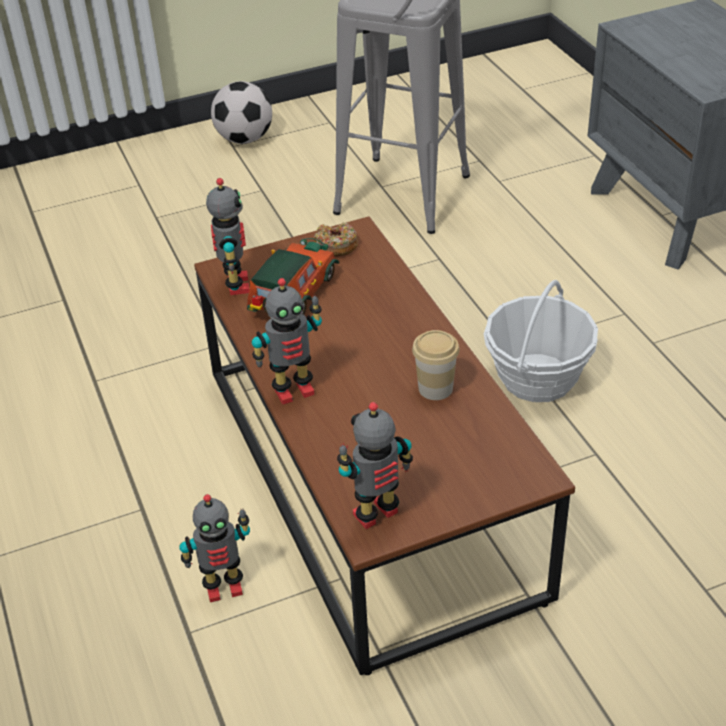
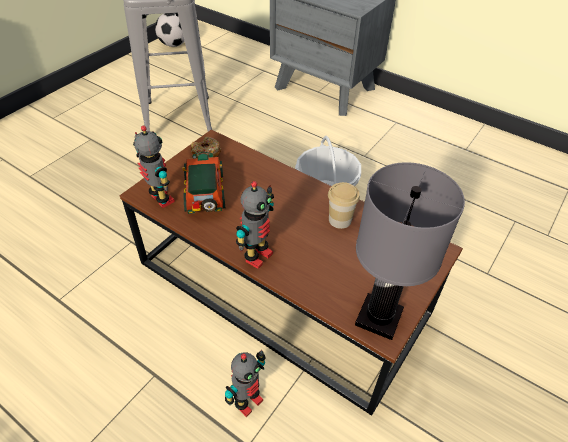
camera: 35 degrees left, 5 degrees up
(245, 139) = (58, 112): football -> football (174, 44)
(377, 516) = (379, 318): toy robot -> grey table lamp

